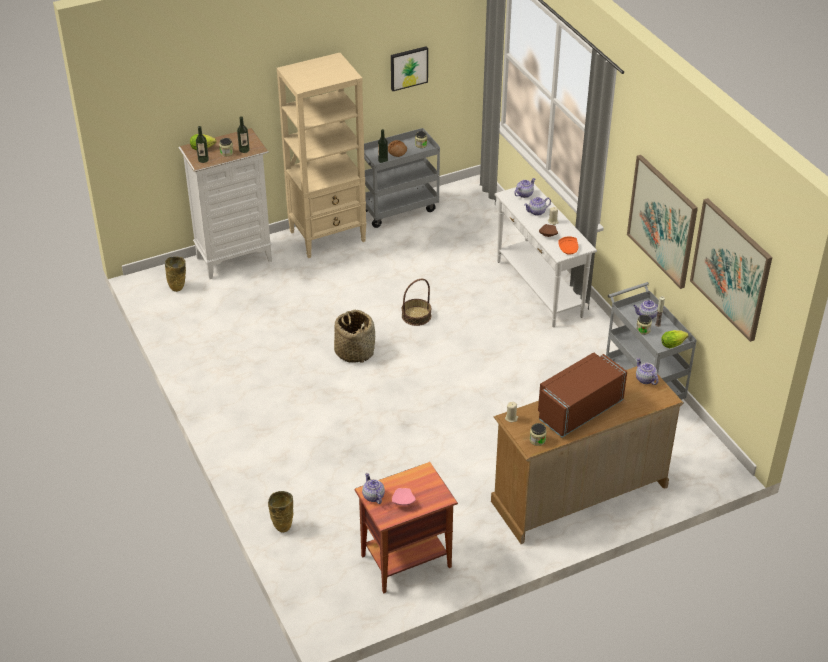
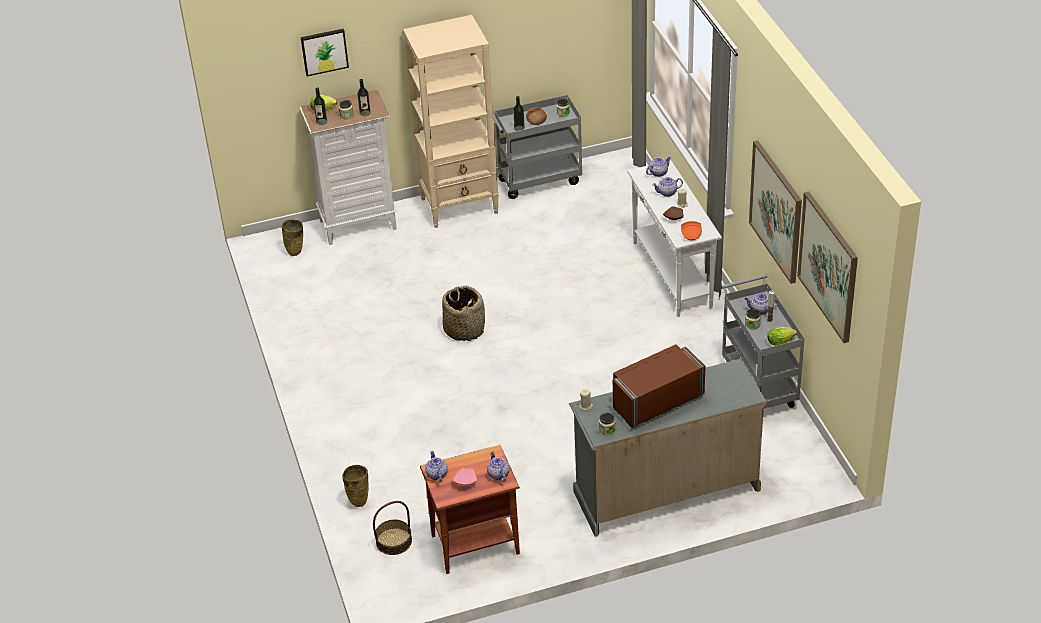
camera: 10 degrees right, 0 degrees up
(408, 67) = (549, 31): picture -> picture (324, 51)
(416, 316) = (536, 295): basket -> basket (394, 541)
(578, 494) = (665, 491): brown cabinet -> grey cabinet
(645, 379) = (733, 375): teapot -> teapot (498, 474)

